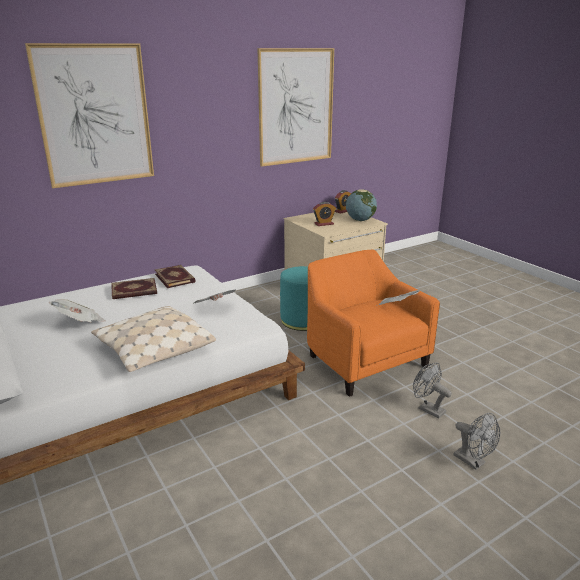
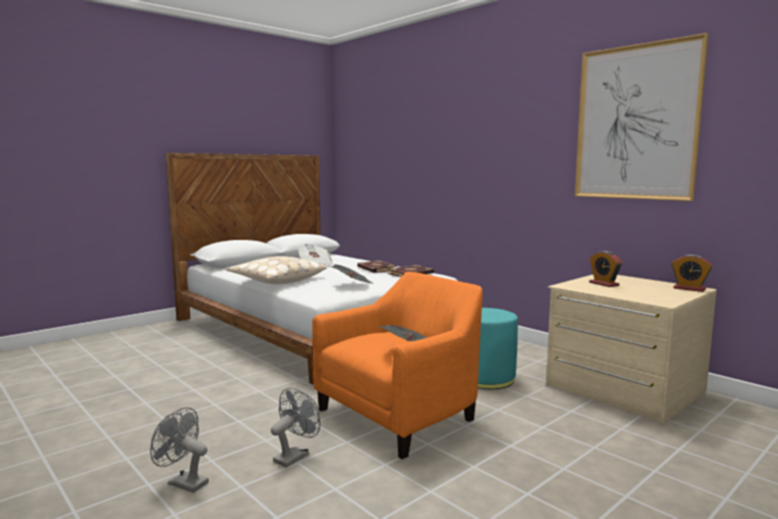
camera: 80 degrees right, 15 degrees down
(95, 115) = (434, 131): picture -> none
(360, 220) = (659, 296): globe -> none
(473, 462) = (183, 482): grey fan -> grey fan turned 75 degrees clockwise

